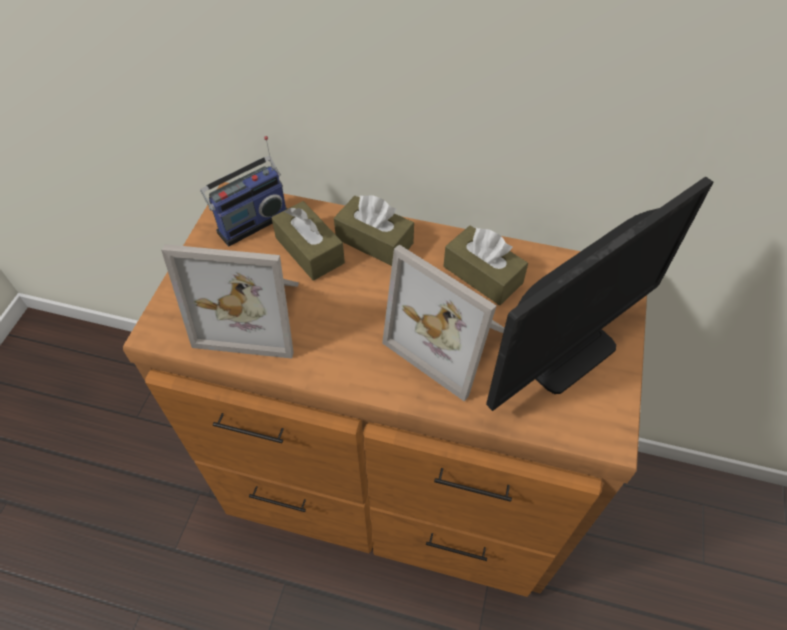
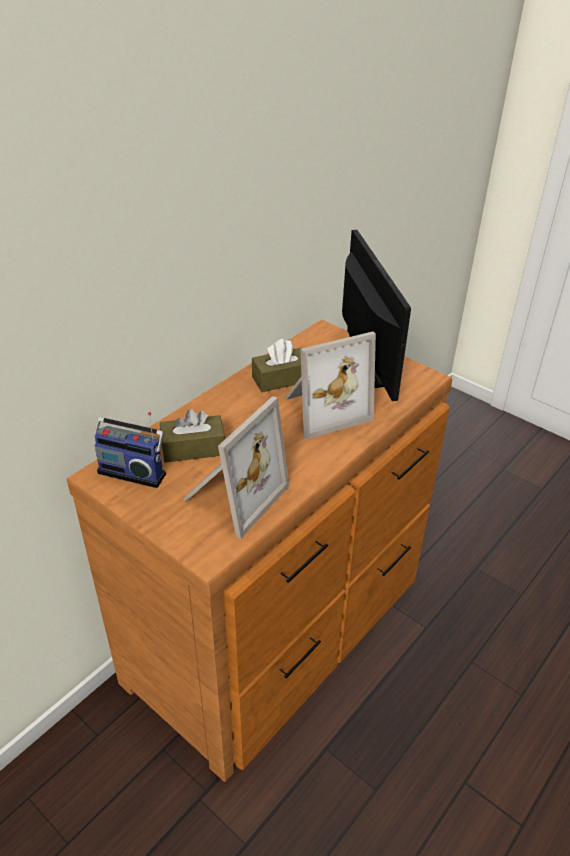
camera: 65 degrees left, 15 degrees down
(251, 221) = (133, 471): radio -> radio turned 120 degrees clockwise
(374, 241) = (212, 414): brown tissue box -> none

